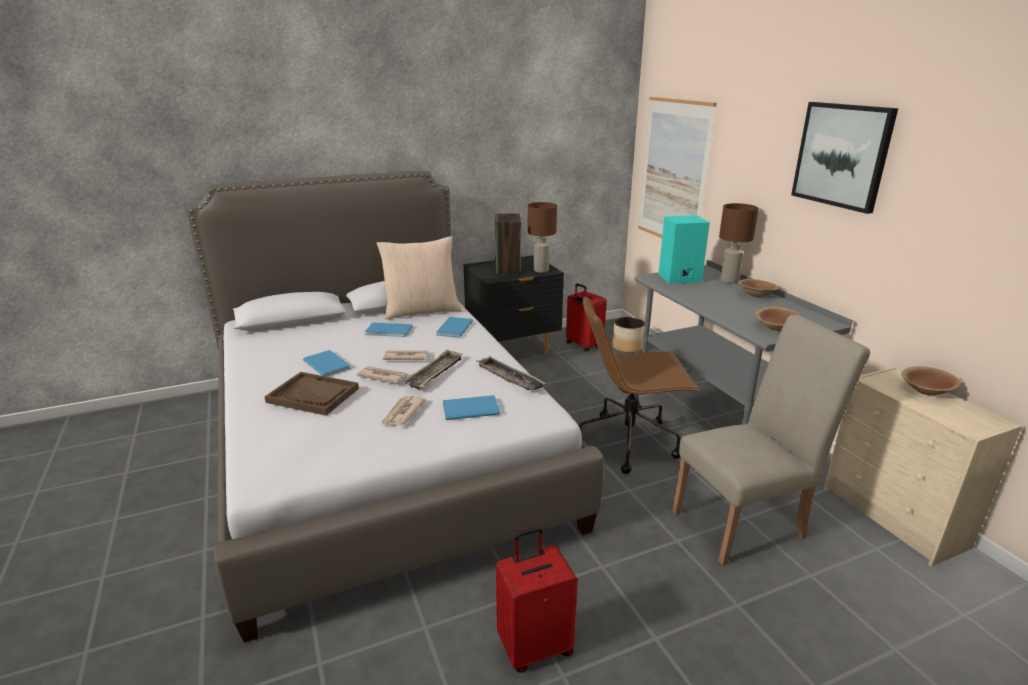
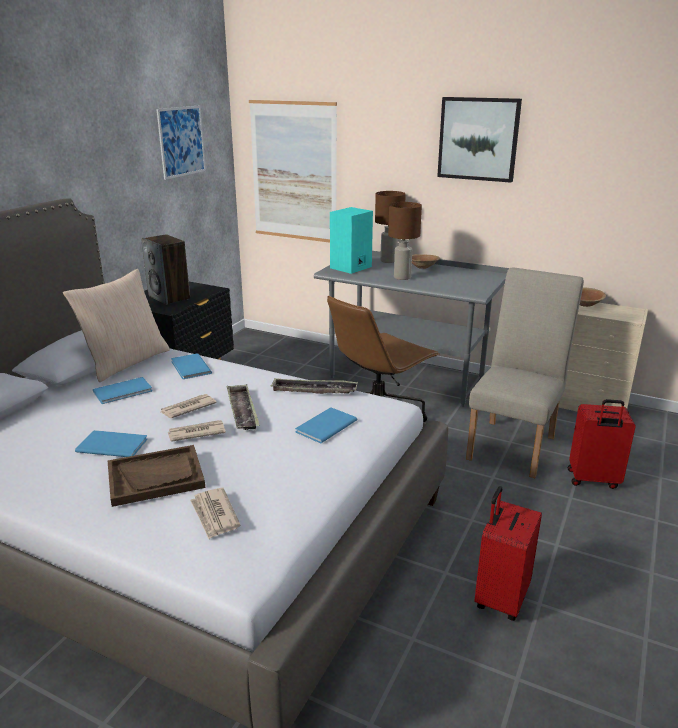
camera: 40 degrees left, 0 degrees up
(402, 413) = (273, 454): newspaper -> newspaper (214, 515)
(541, 270) = (205, 291): brown table lamp -> brown table lamp (402, 277)
(567, 132) = (181, 141): none -> picture
(583, 345) = (243, 361): red suitcase -> red suitcase (593, 480)
(627, 347) = (283, 350): planter -> none
(776, 327) = (471, 286): brown bowl -> none

